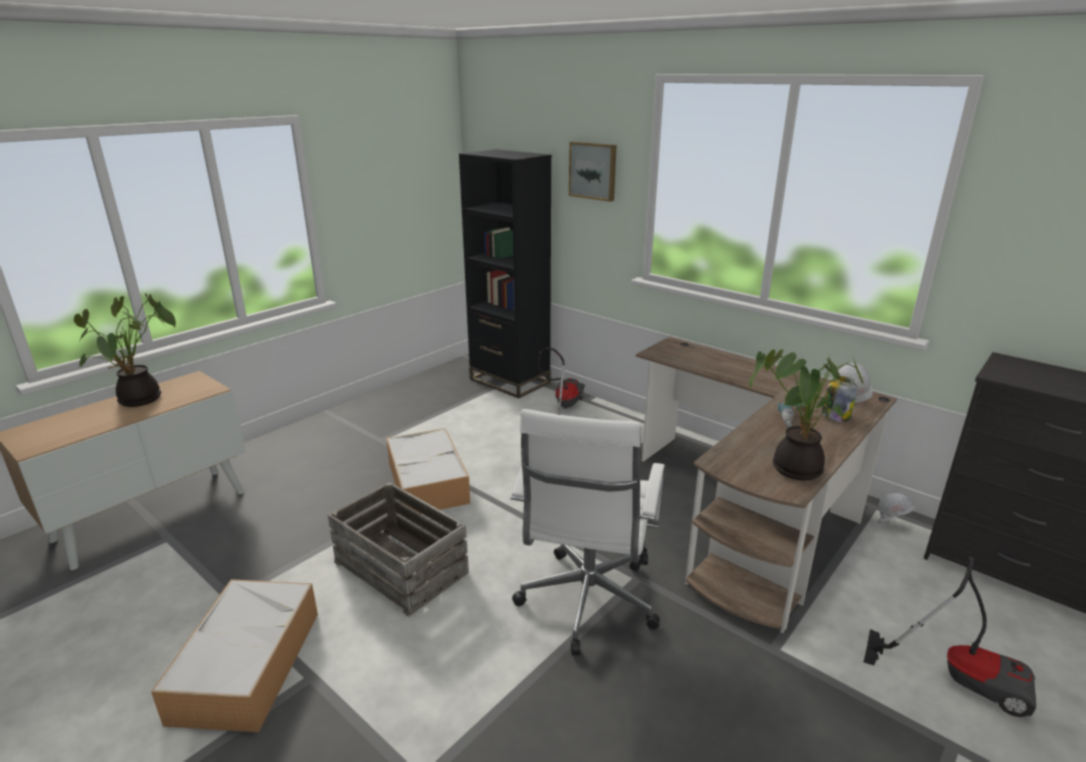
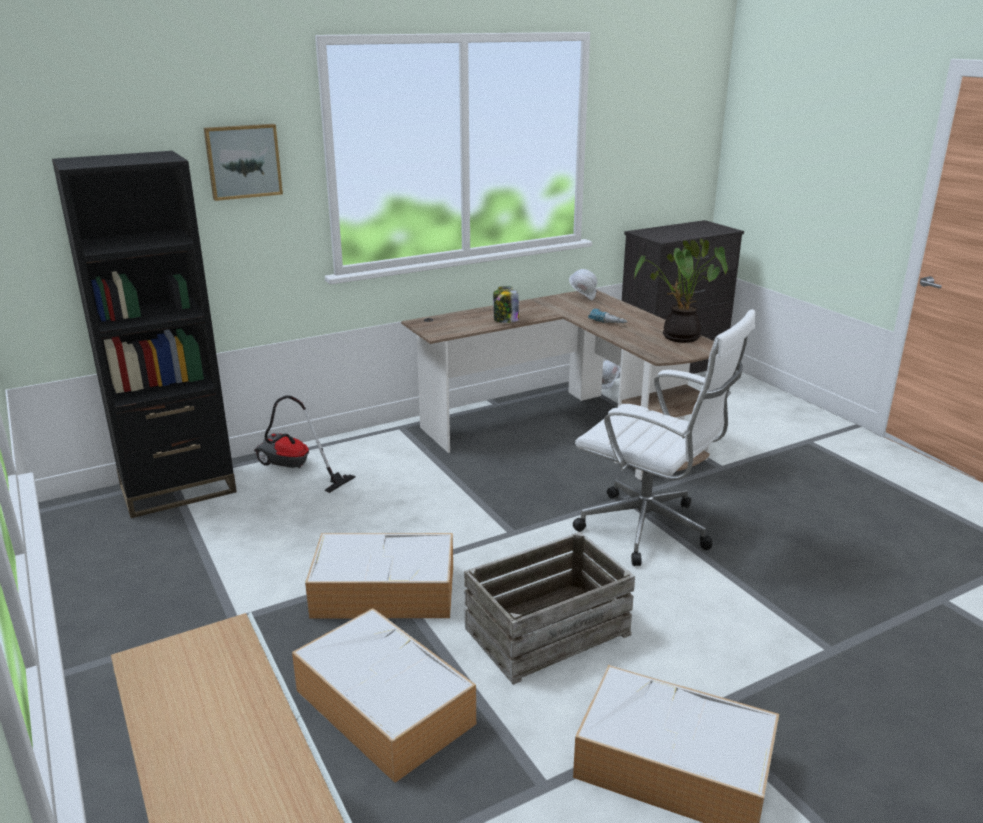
camera: 70 degrees left, 0 degrees up
(141, 401) = (200, 719): potted plant -> none
(307, 512) = (382, 706): none -> storage box
(835, 416) = (609, 309): jar -> jar (505, 320)
(960, 676) = (756, 419): vacuum cleaner -> none

